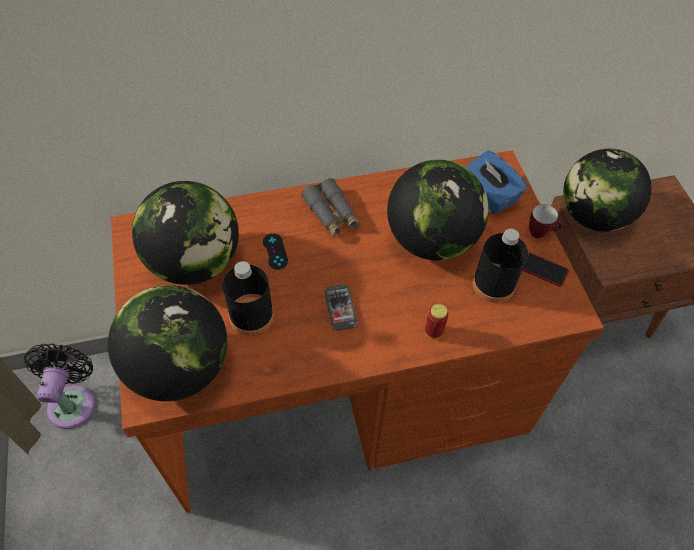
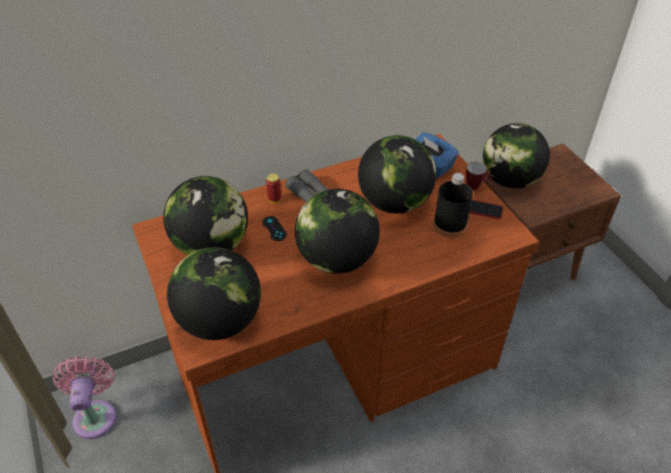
camera: 10 degrees left, 10 degrees down
(73, 401) = (95, 415): black fan -> pink fan
(251, 316) = (268, 276): black bottle -> none
(340, 308) = (337, 259): phone -> globe
(433, 332) = (413, 264): can -> can (274, 199)

